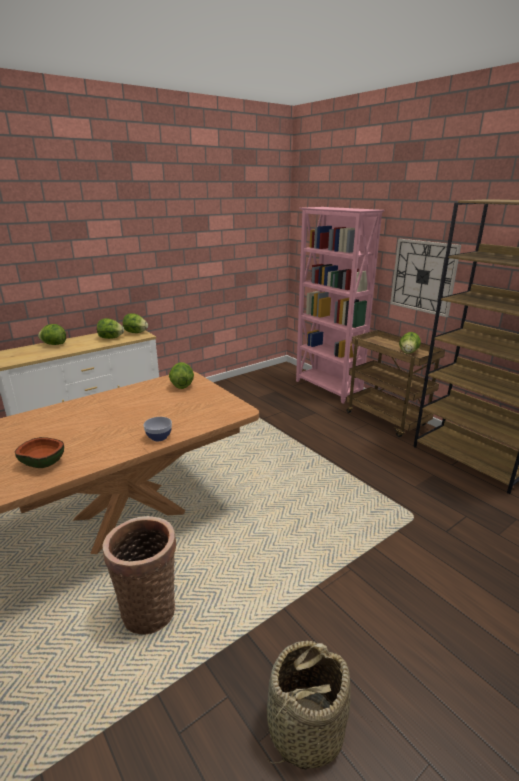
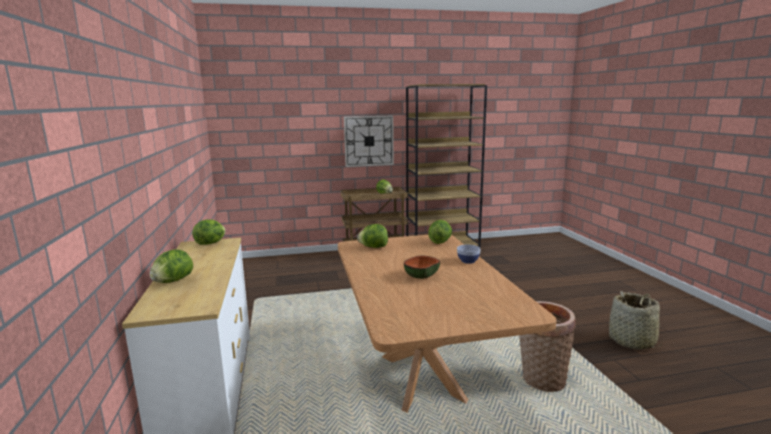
camera: 65 degrees left, 10 degrees down
(42, 463) = (490, 300): bowl -> bowl (421, 276)
(111, 338) = (208, 254): lettuce -> lettuce (440, 242)
(327, 388) = (303, 258): pink bookcase -> none

